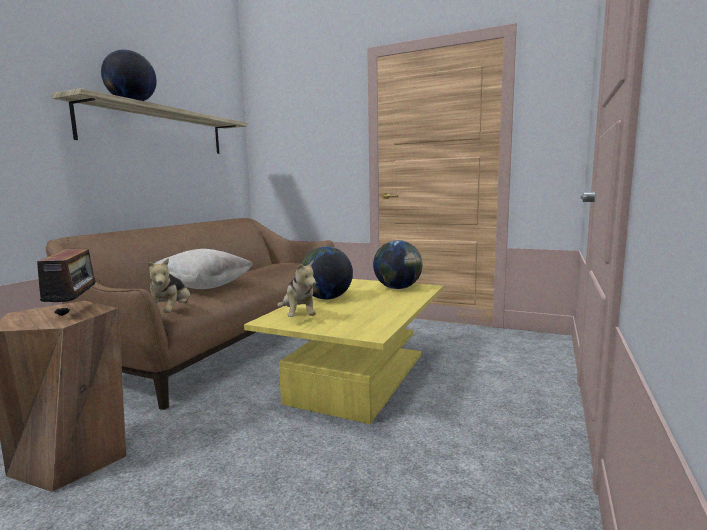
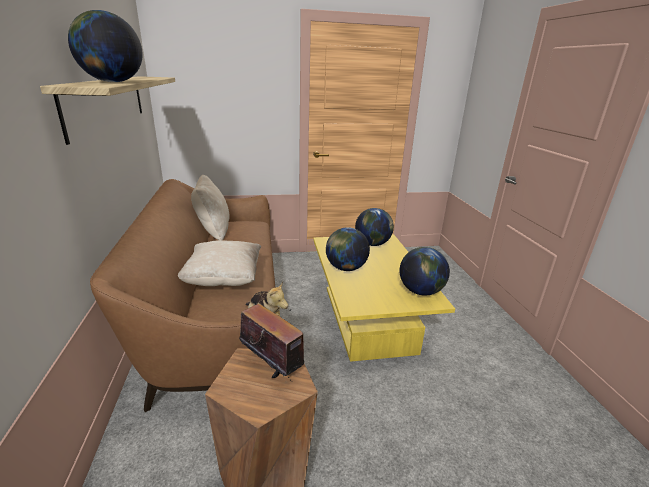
camera: 35 degrees left, 15 degrees up
(262, 265) = (213, 230): none -> beige pillow
(298, 317) = (364, 296): plush toy -> none
(371, 324) = (420, 291): none -> globe

